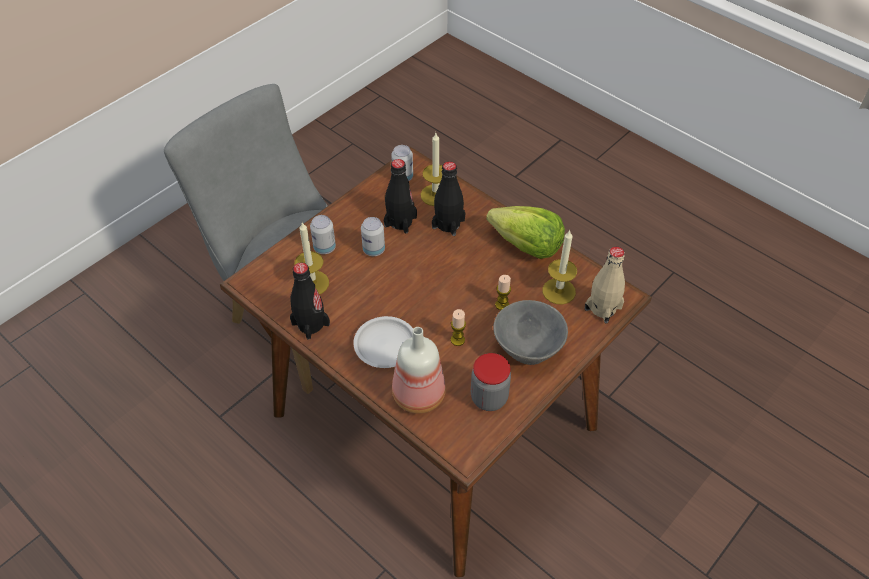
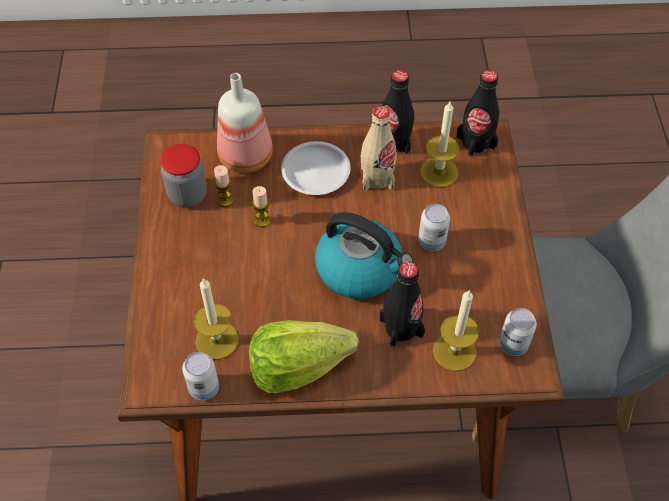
camera: 135 degrees right, 5 degrees up
(324, 248) = (474, 209): can -> can (204, 388)
(400, 221) = (447, 291): black bottle -> black bottle (476, 142)
(433, 266) = (360, 269): none -> kettle
(502, 305) = (257, 282): candle -> candle (225, 200)
(529, 348) = (192, 261): grey bowl -> none
(603, 308) = (157, 356): beige bottle -> beige bottle (377, 177)

